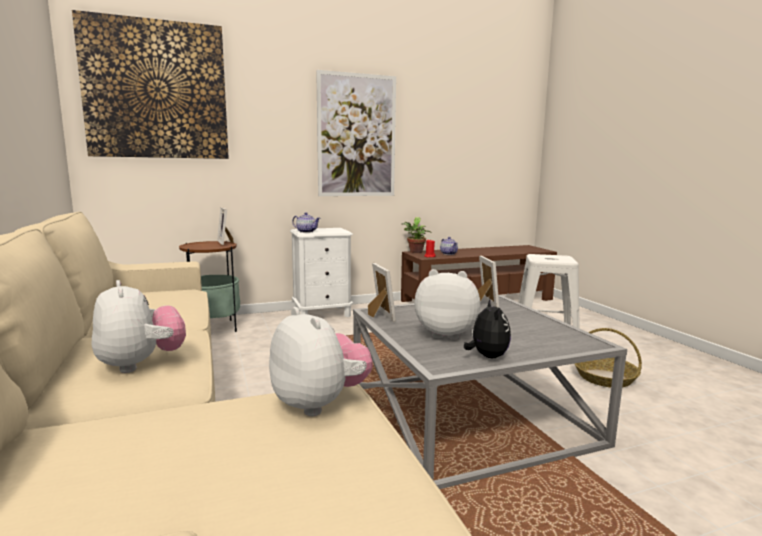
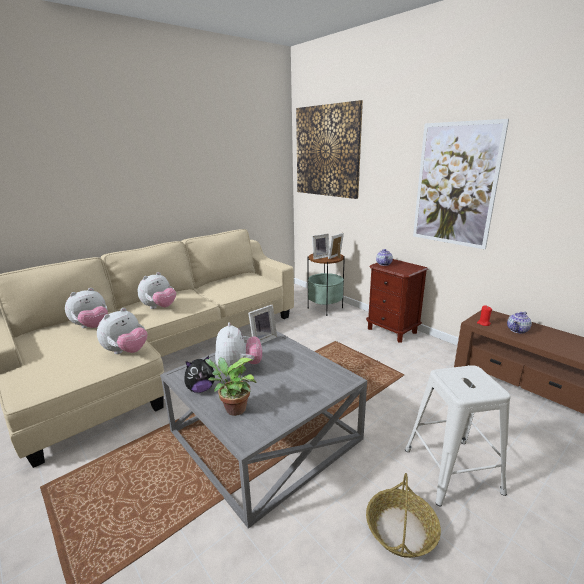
camera: 70 degrees right, 10 degrees up
(111, 447) = (92, 327): none -> plush toy
(322, 313) = (392, 330): white nightstand -> brown nightstand
(415, 252) = (491, 314): potted plant -> potted plant (233, 409)
(484, 303) = (326, 374): picture frame -> picture frame (319, 257)

